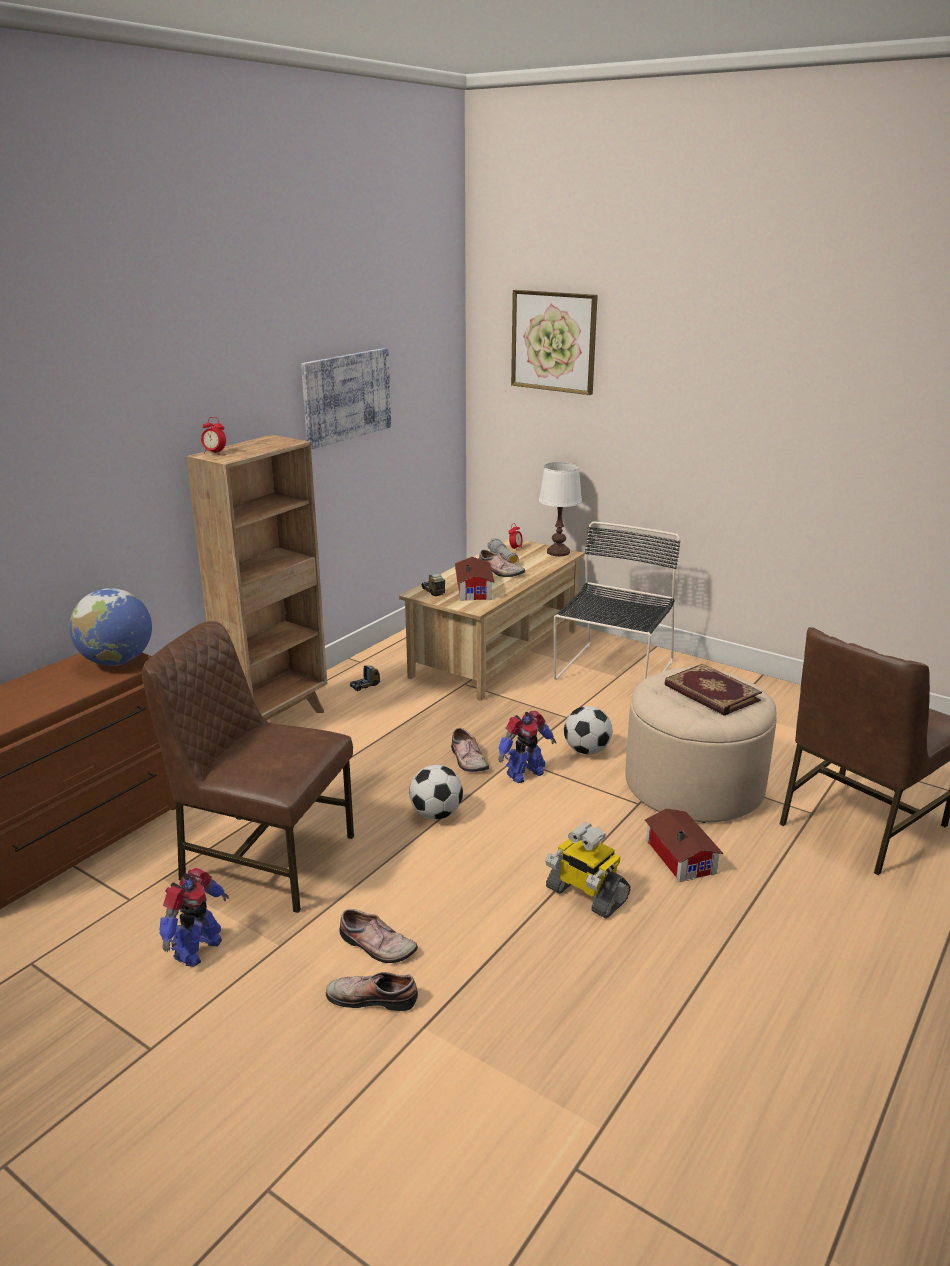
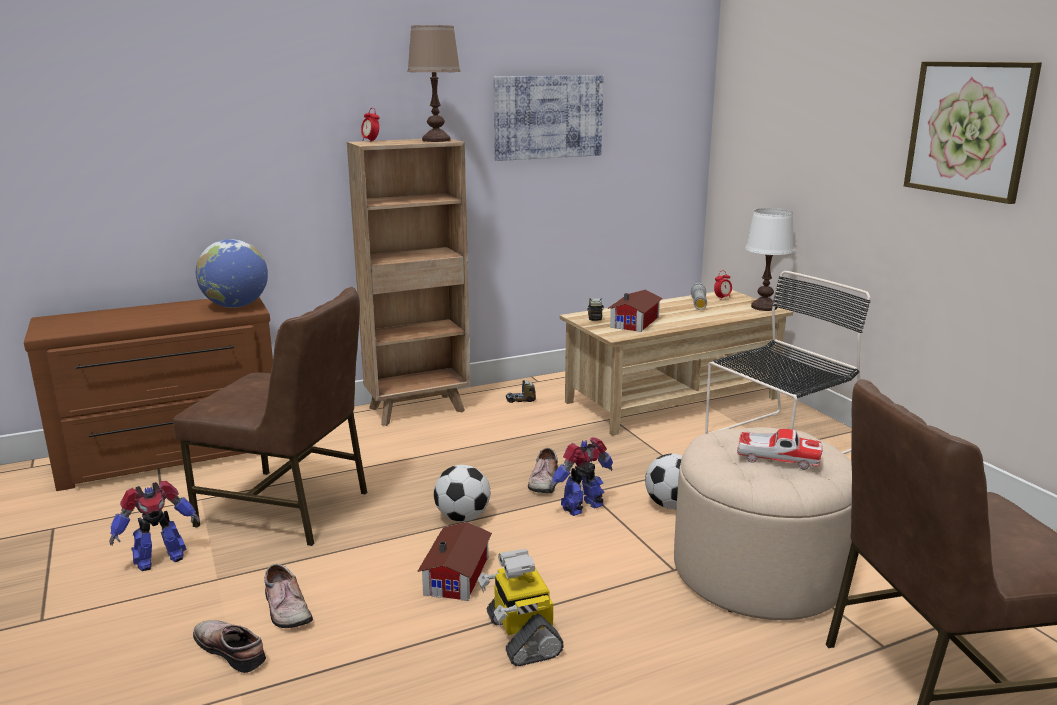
camera: 30 degrees right, 5 degrees down
(265, 858) = (287, 508): brown chair -> brown chair turned 150 degrees clockwise
(277, 442) = (436, 140): none -> brown table lamp
(499, 572) = (680, 313): shoe -> none
(524, 773) = (583, 507): toy robot -> toy robot turned 150 degrees clockwise
(554, 341) = (786, 77): picture -> picture (969, 129)
(681, 855) = (667, 635): toy house -> toy house (459, 574)
(710, 693) = (777, 458): book -> toy car

